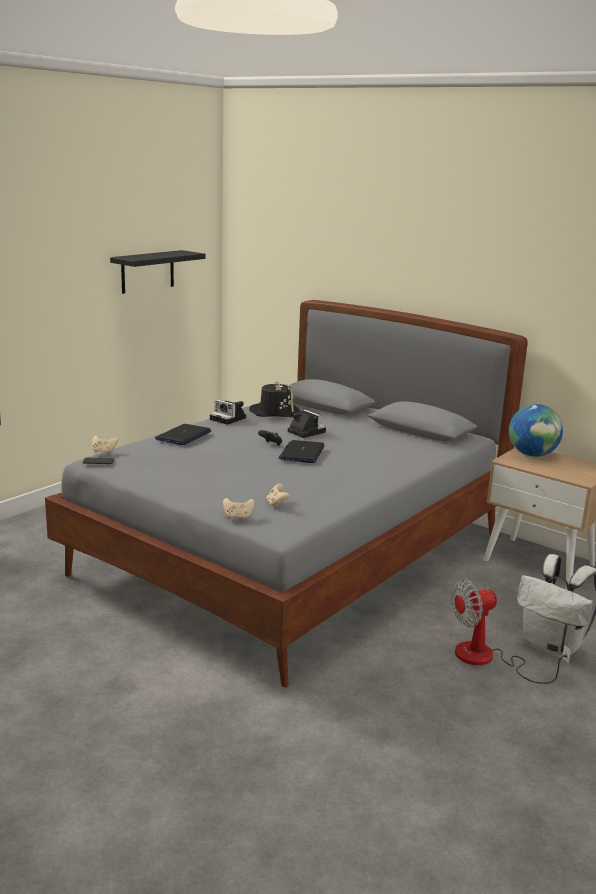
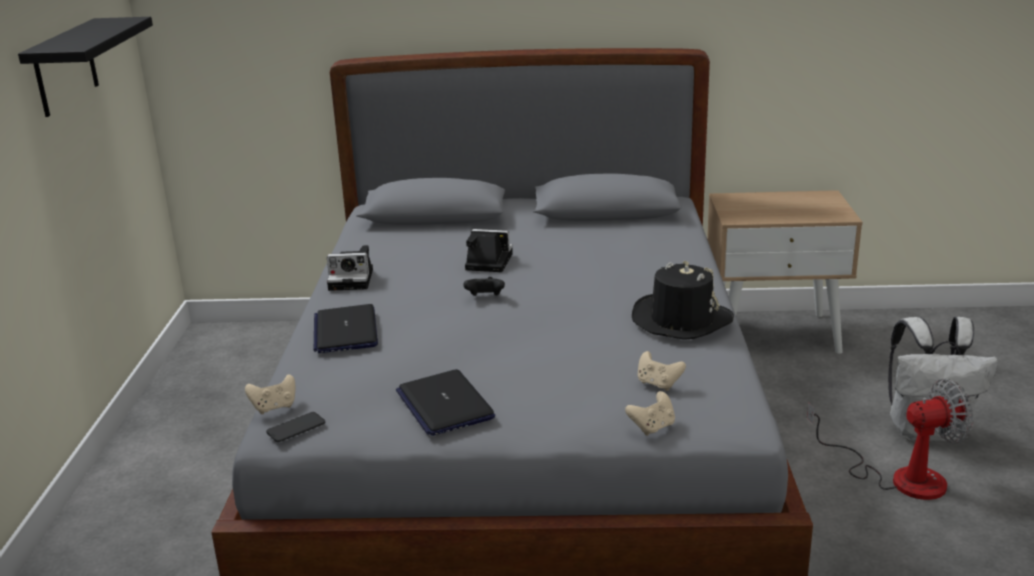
camera: 35 degrees left, 5 degrees up
(275, 412) = (394, 247): black hat -> black hat (681, 320)
(302, 453) = (545, 294): laptop -> laptop (444, 404)
(488, 659) = (899, 477): fan -> fan turned 135 degrees counterclockwise
(532, 455) = (744, 202): globe -> none

